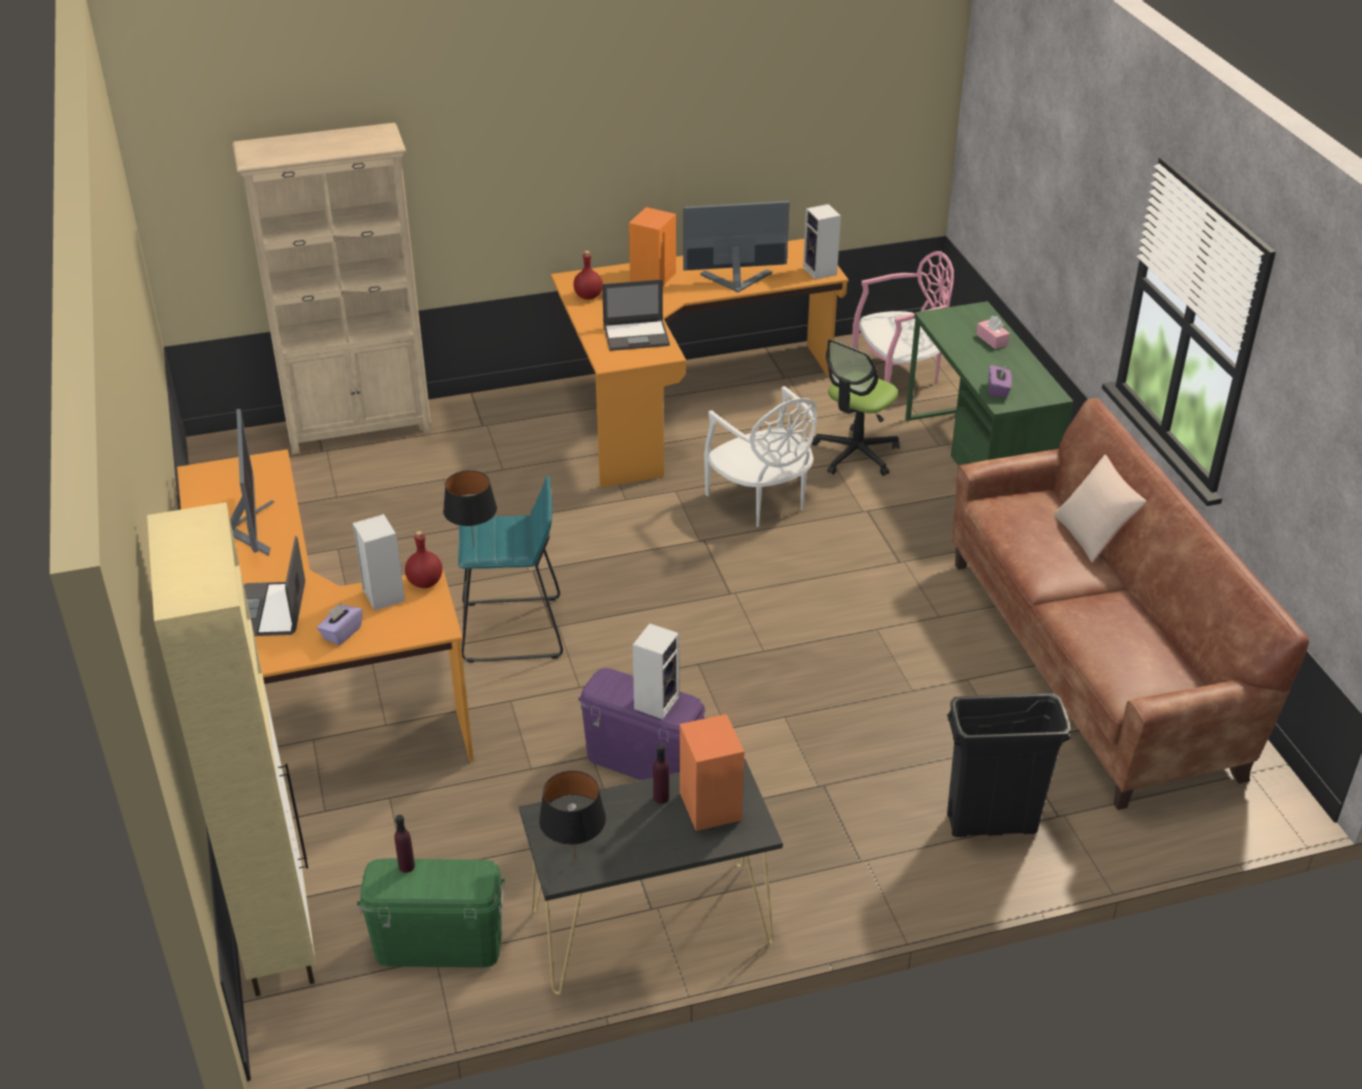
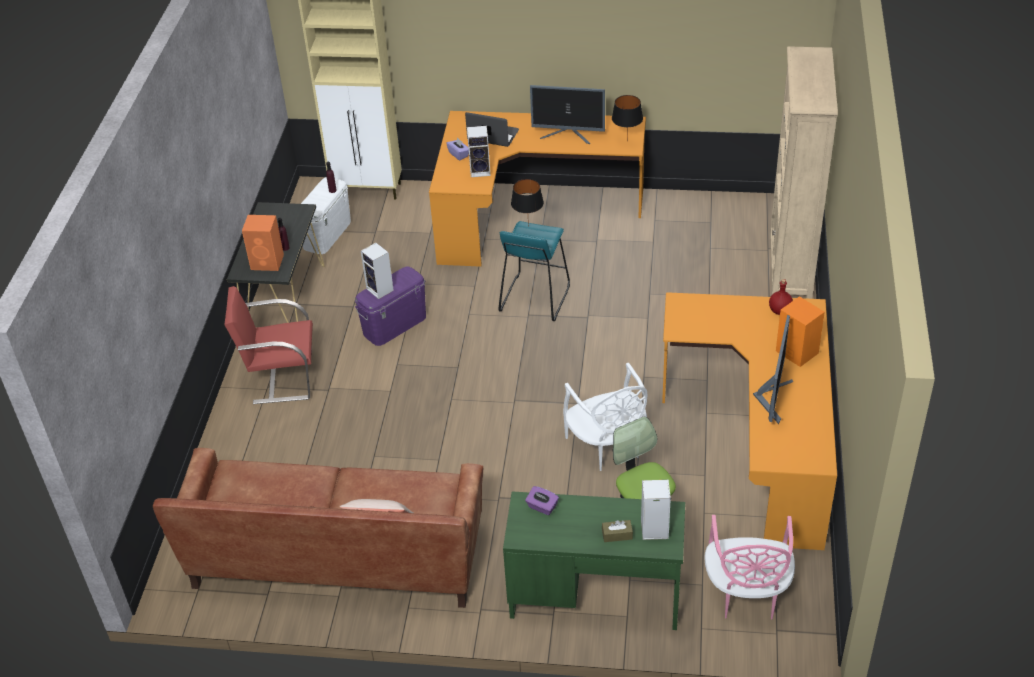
camera: 115 degrees right, 5 degrees up
(424, 583) = (481, 185): red bottle -> none
(438, 944) = (327, 234): green storage box -> white storage box
(575, 859) = (270, 214): black table lamp -> black table lamp (627, 142)
(637, 335) = (709, 322): laptop -> none
(761, 501) = (607, 446): white chair -> white chair turned 105 degrees counterclockwise
(821, 271) = (769, 456): speaker -> speaker (653, 530)
(831, 852) = (281, 378): none -> red chair
(991, 824) = (251, 449): black trash can -> none
(992, 340) = (617, 535): pink tissue box -> brown tissue box

